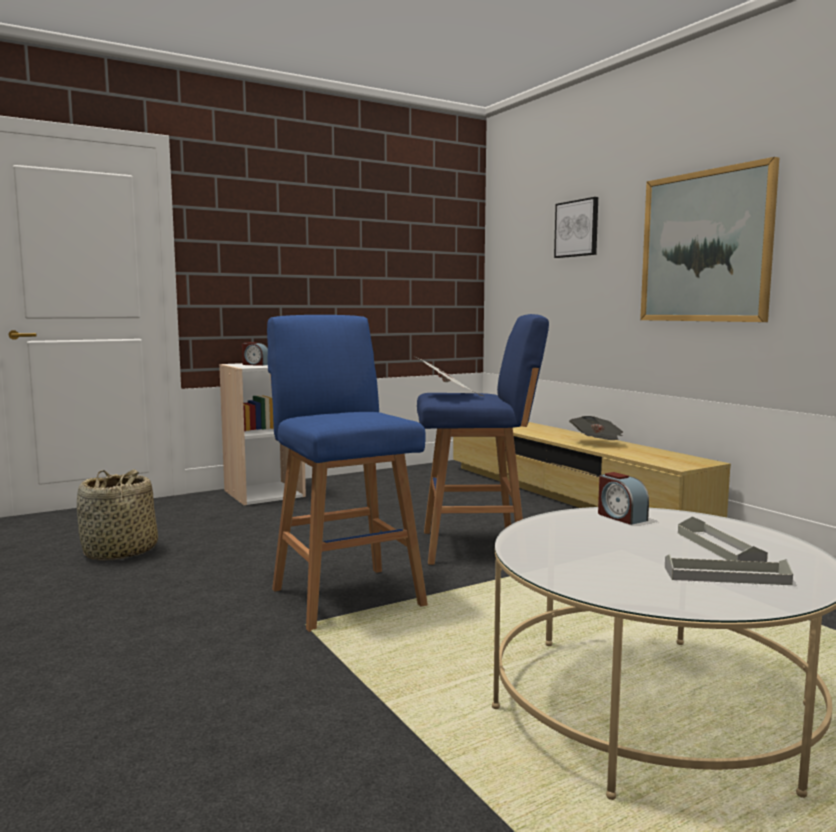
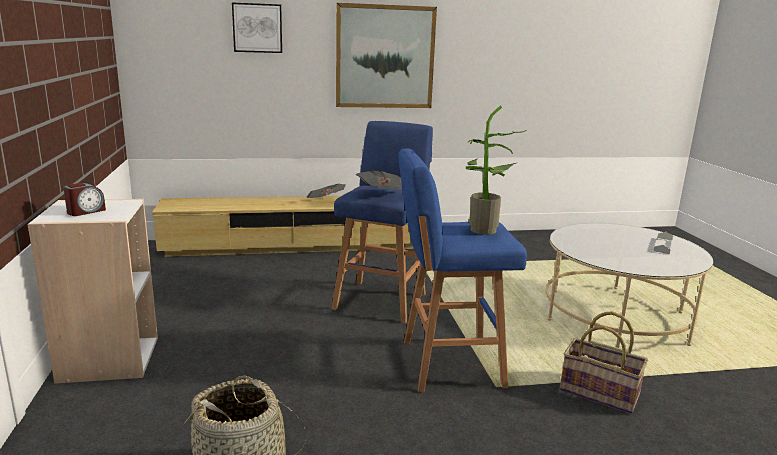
camera: 70 degrees left, 10 degrees up
(335, 695) = (600, 392): none -> basket
(349, 417) = (483, 231): none -> potted plant
(621, 517) = (572, 239): alarm clock -> none
(719, 547) = (624, 236): grey tray -> none

